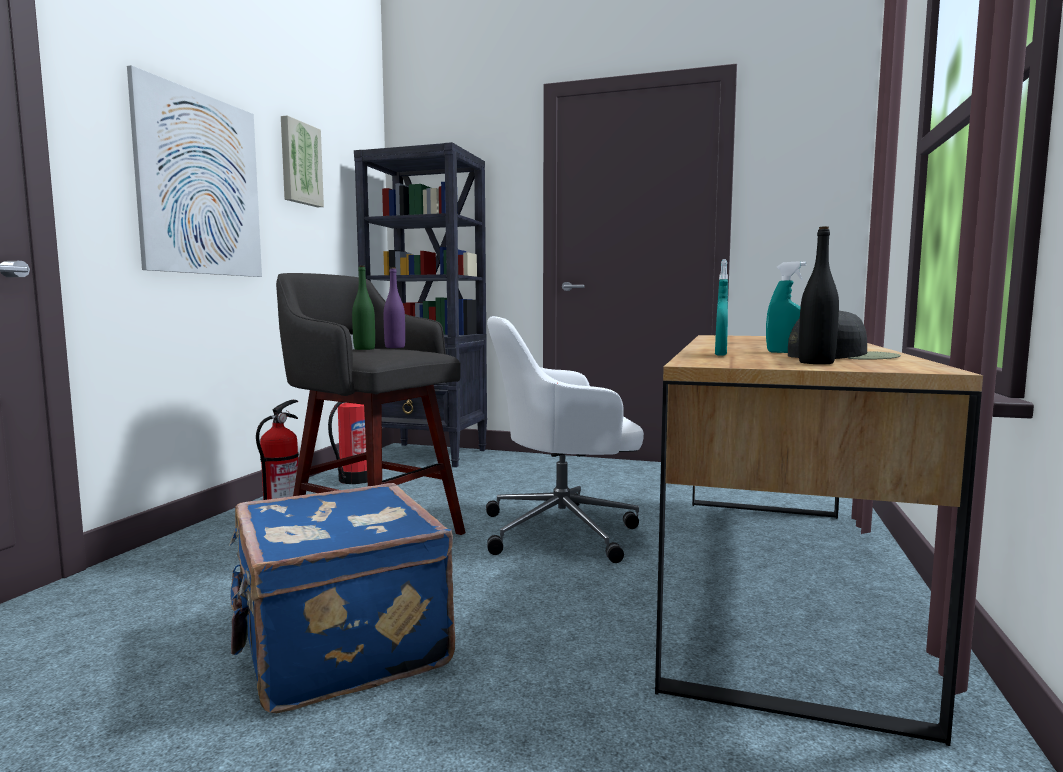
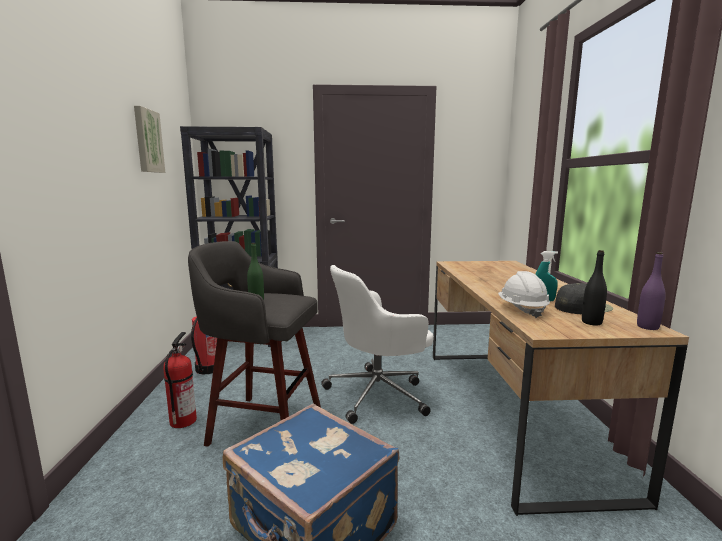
camera: 20 degrees left, 5 degrees up
(200, 184) = (91, 172): picture -> none
(395, 347) = (271, 294): purple bottle -> purple bottle (647, 327)
(720, 355) = (522, 310): turquoise spray bottle -> white hard hat

